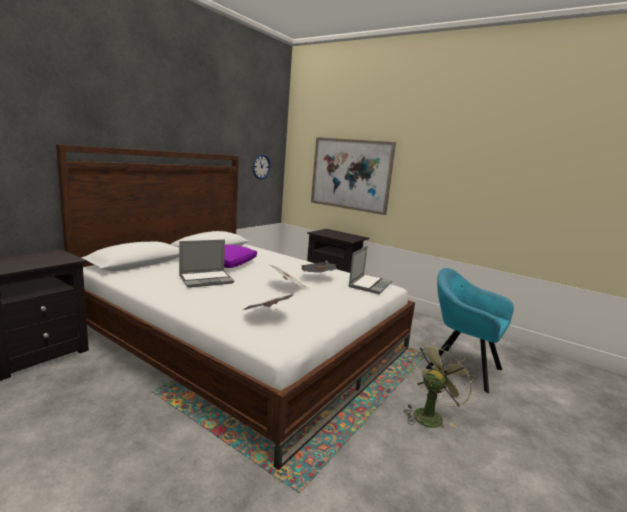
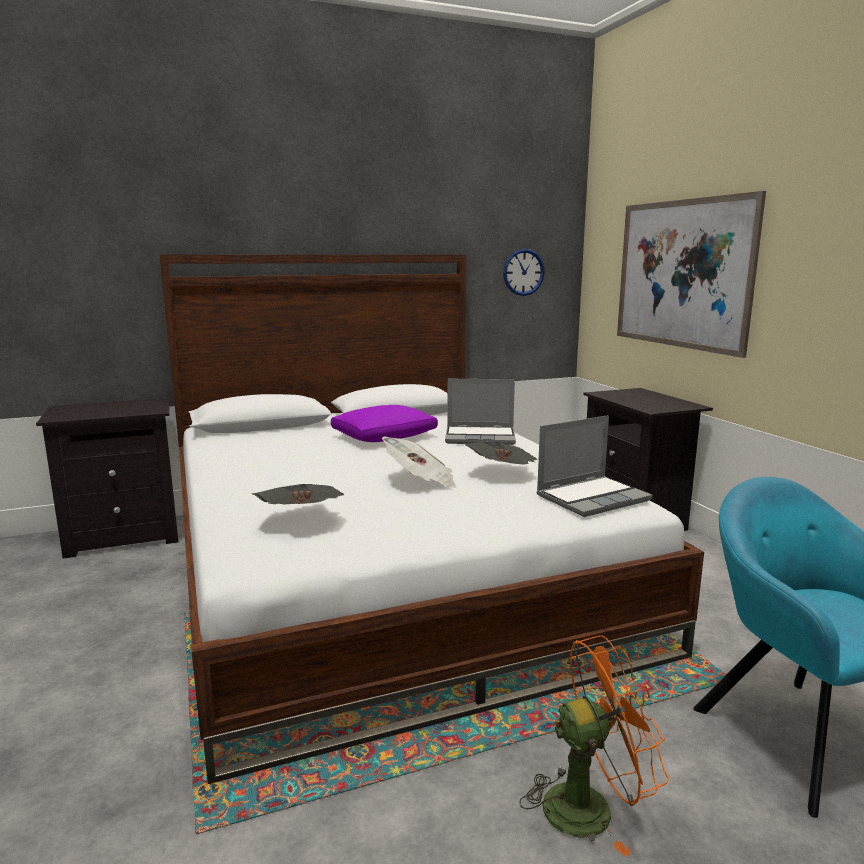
camera: 35 degrees right, 0 degrees up
(206, 279) = (310, 456): laptop -> laptop (481, 437)
(430, 415) = (590, 806): green fan -> orange fan

